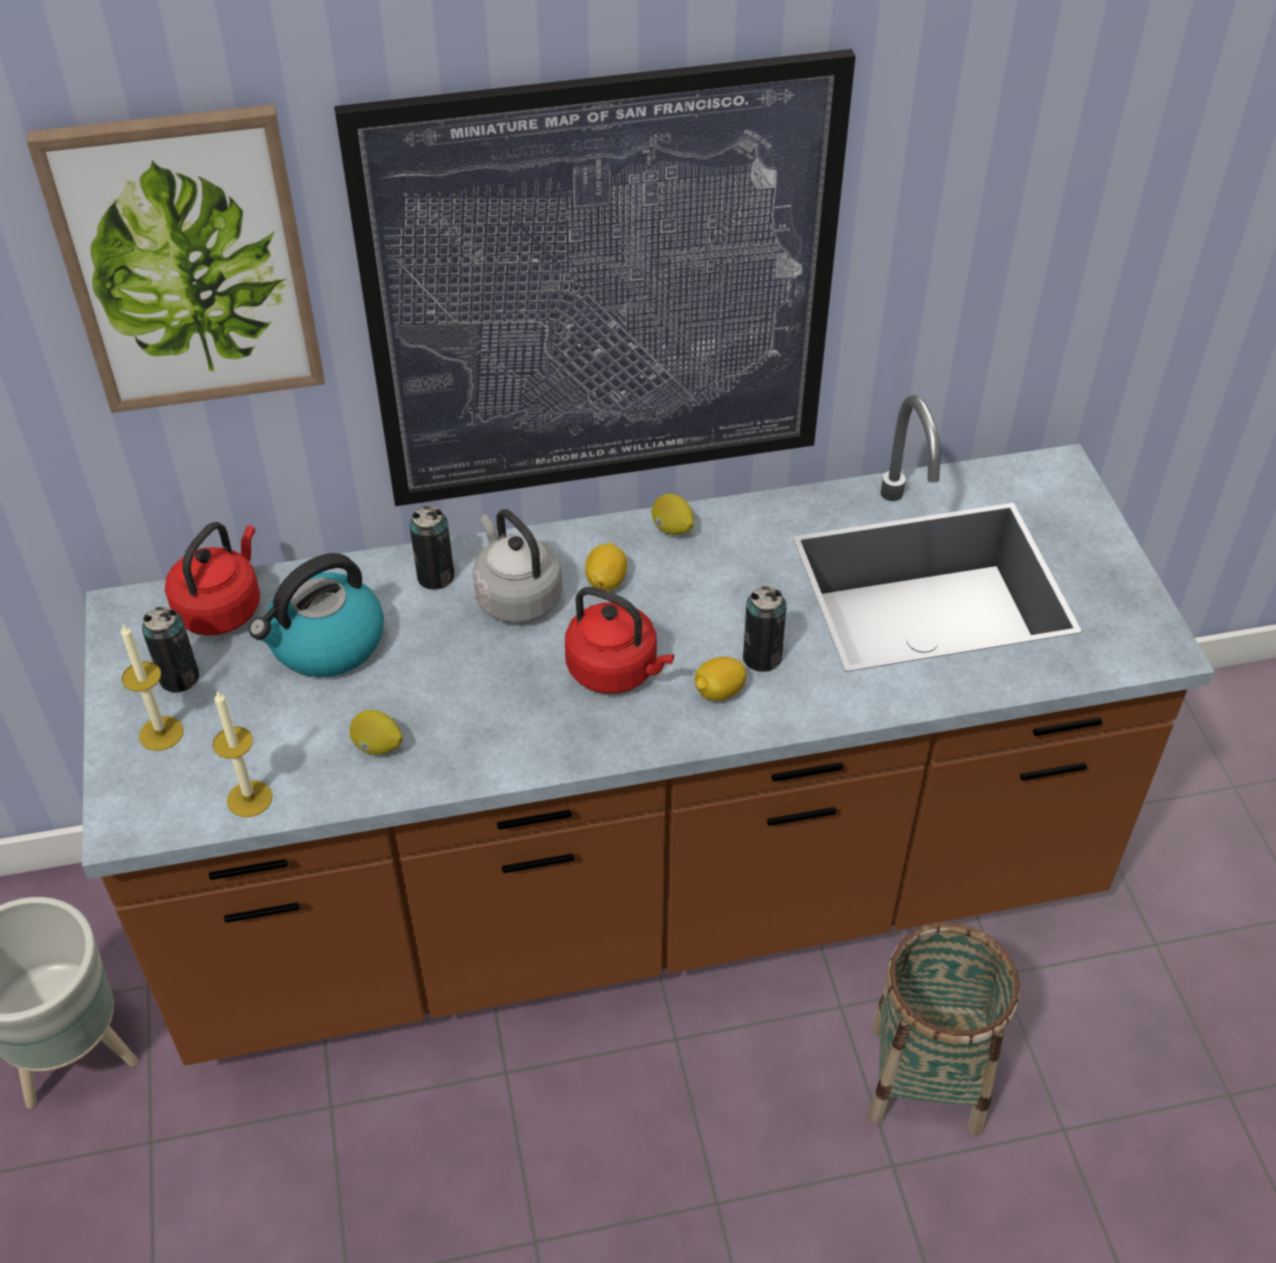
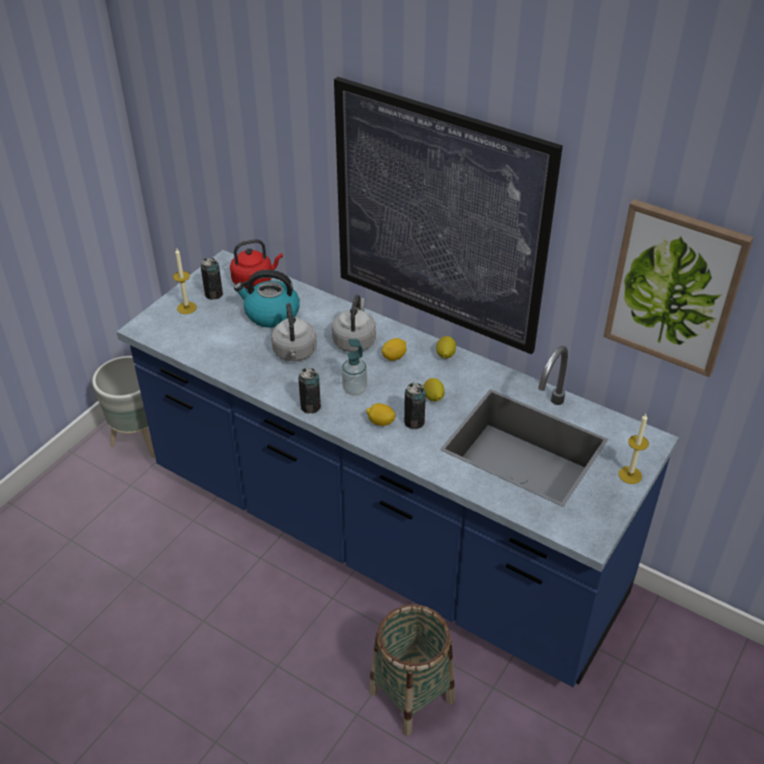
camera: 45 degrees right, 5 degrees down
(187, 262) = (278, 121): picture -> picture (674, 288)
(249, 798) = (185, 345): candle -> candle (630, 475)
(377, 746) = (243, 357): lemon -> lemon (433, 398)
(435, 576) = (336, 316): can -> can (310, 407)
(452, 680) = (295, 353): none -> grey kettle
(616, 670) = (354, 389): red kettle -> soap dispenser
(638, 895) = (381, 536): brown counter -> blue counter

